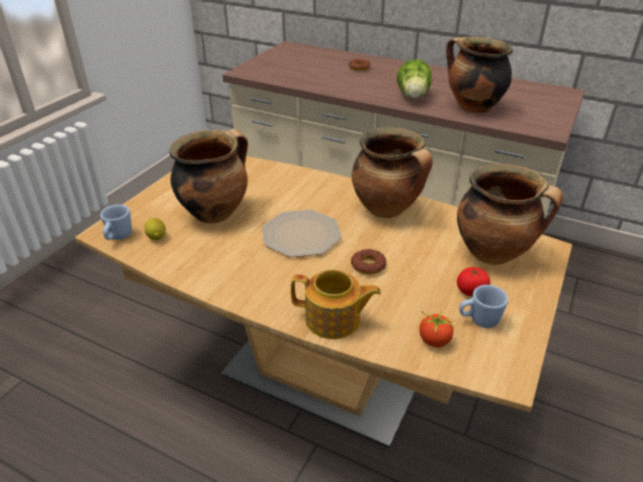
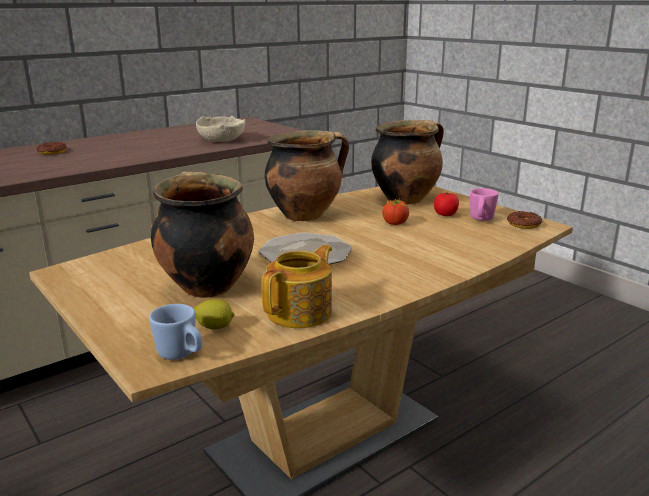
camera: 65 degrees left, 15 degrees down
(334, 320) = (450, 262): teapot -> teapot (301, 312)
(368, 265) = (383, 237): donut -> donut (523, 224)
(413, 97) = (164, 149): lettuce -> none
(434, 340) = (496, 236): tomato -> tomato (395, 223)
(472, 107) = (221, 140): cooking pot -> beige bowl
(478, 320) = (481, 219): blue mug -> pink mug

